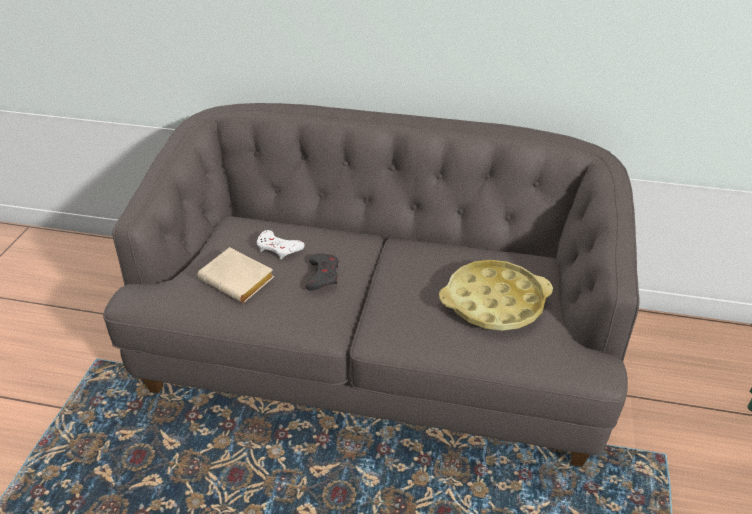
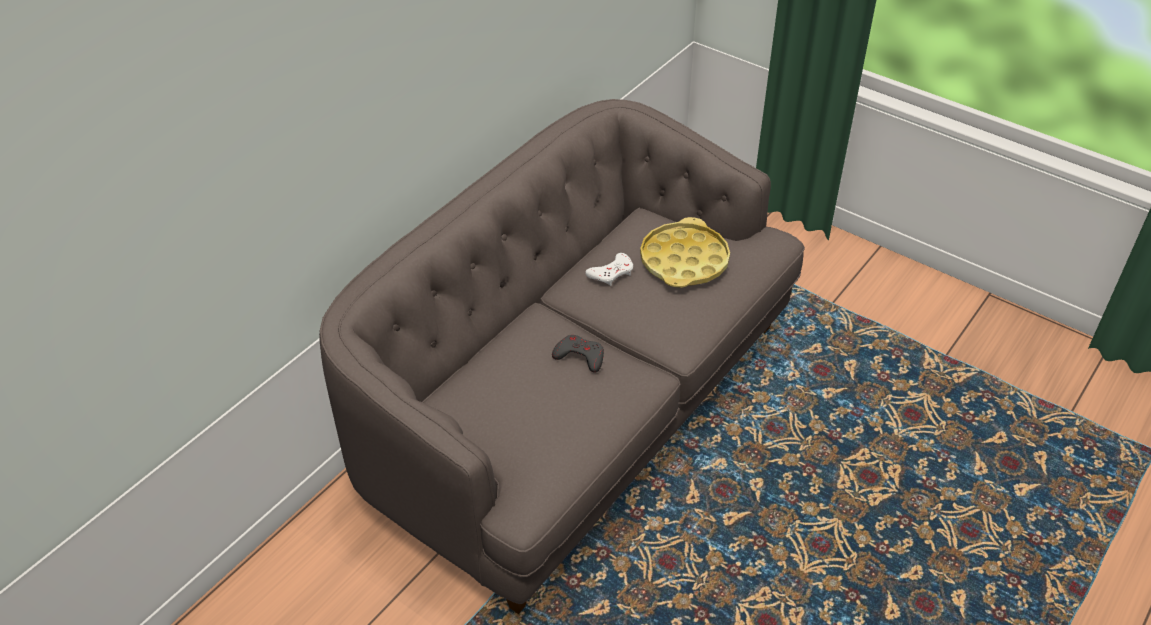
camera: 65 degrees left, 5 degrees up
(239, 280) = (551, 418): beige book -> none
(278, 248) = (518, 376): white game controller -> white game controller (611, 273)

